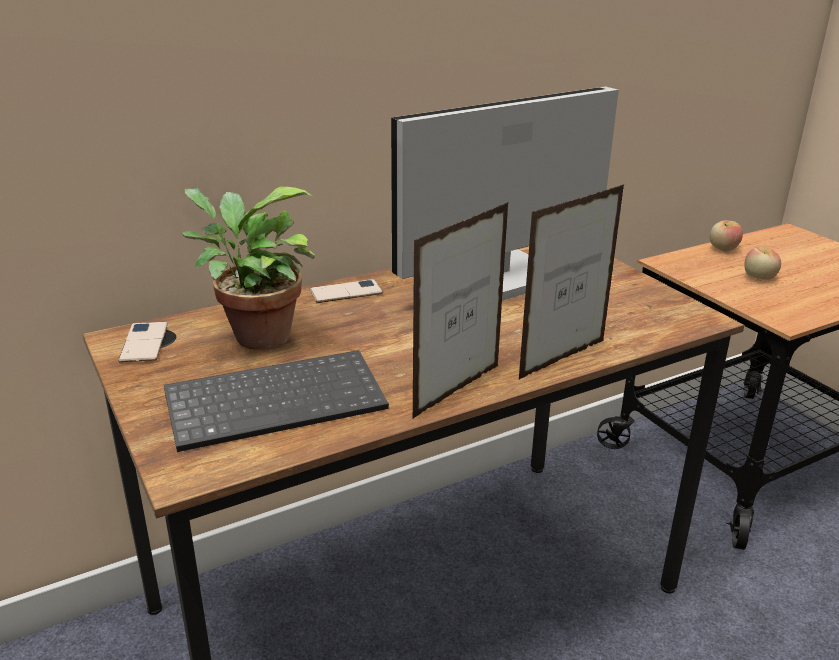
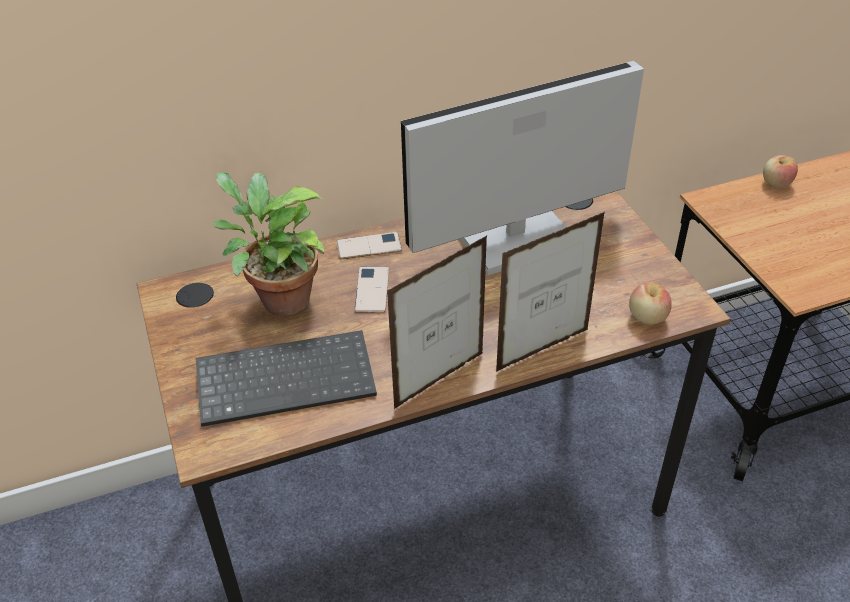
camera: 10 degrees right, 15 degrees up
(144, 342) = (186, 299): phone -> phone (372, 290)
(759, 278) = (797, 229): apple -> apple (647, 317)

